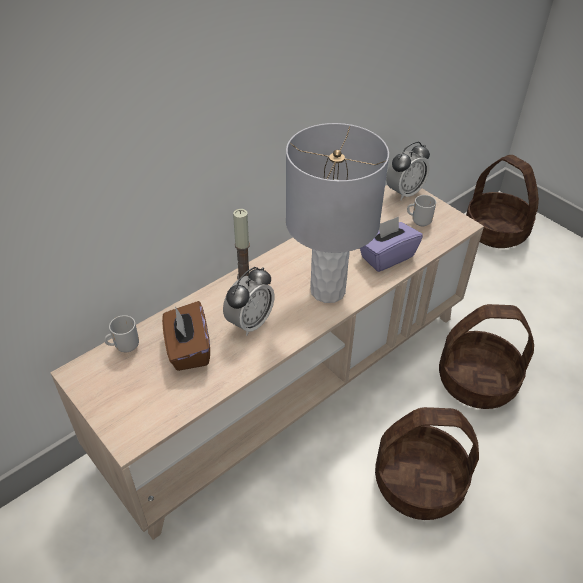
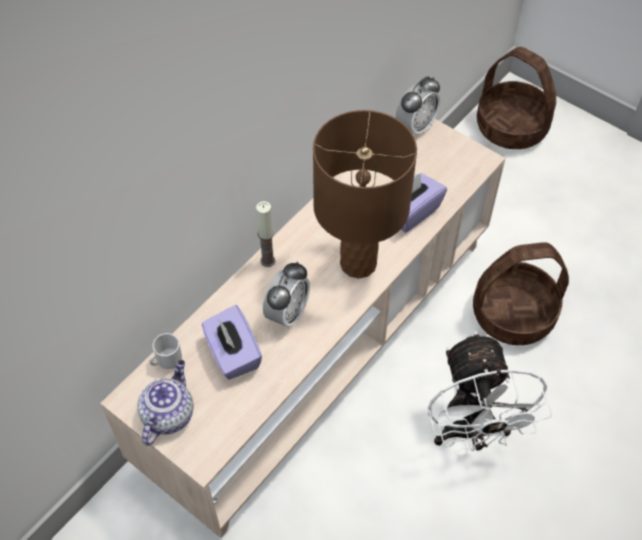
camera: 10 degrees left, 10 degrees up
(109, 392) = (168, 414): none -> teapot
(188, 349) = (233, 354): brown tissue box -> purple tissue box
(327, 290) = (358, 263): grey table lamp -> brown table lamp
(419, 222) = (438, 163): mug -> none
(419, 481) = (470, 432): basket -> white fan

